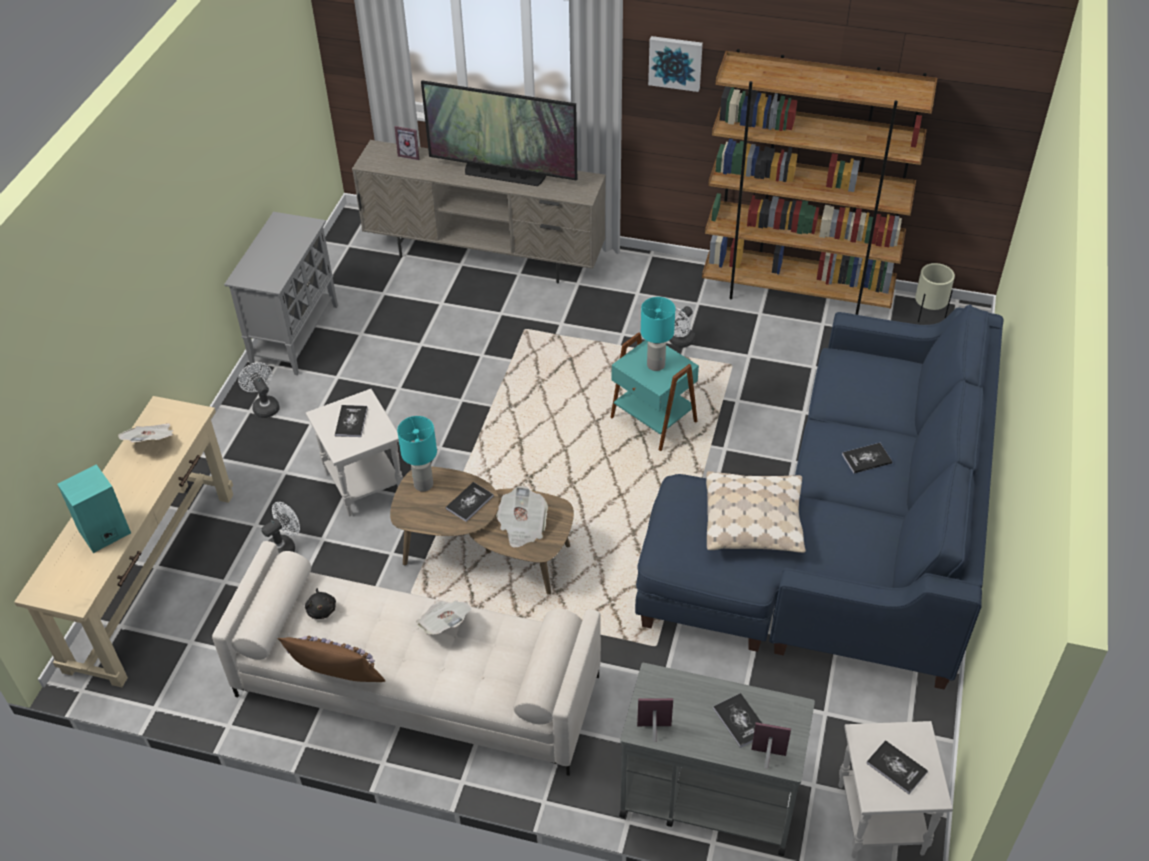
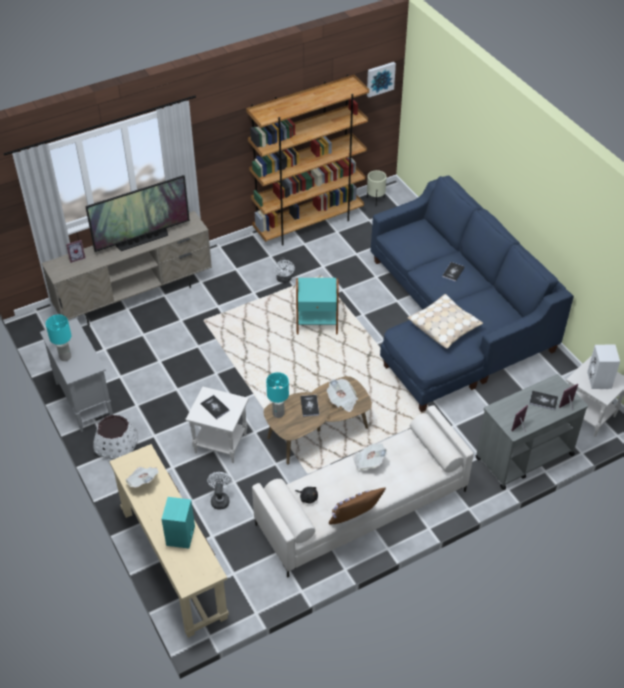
camera: 45 degrees left, 0 degrees up
(264, 406) = (116, 445): white fan -> white planter
(655, 365) = (317, 289): turquoise table lamp -> turquoise table lamp (65, 357)
(675, 62) = (217, 127): picture -> picture (380, 78)
(896, 767) = (600, 380): book -> white speaker

